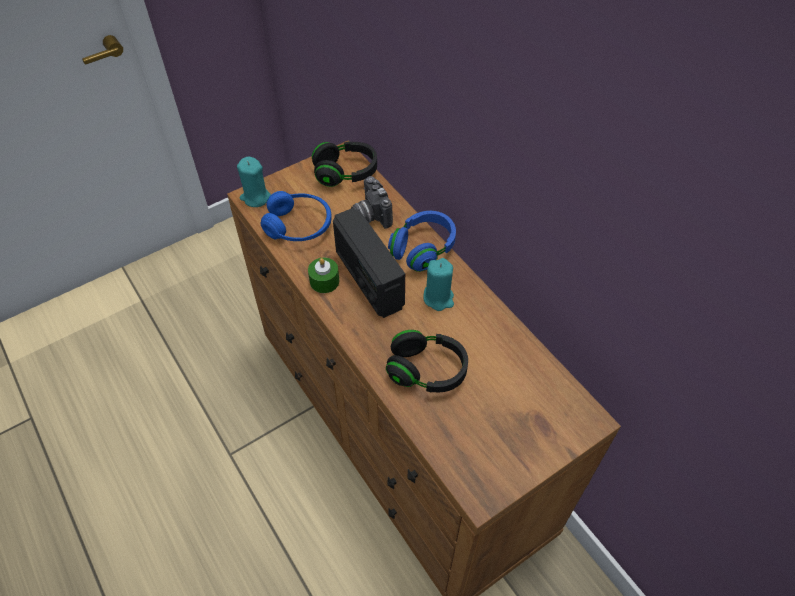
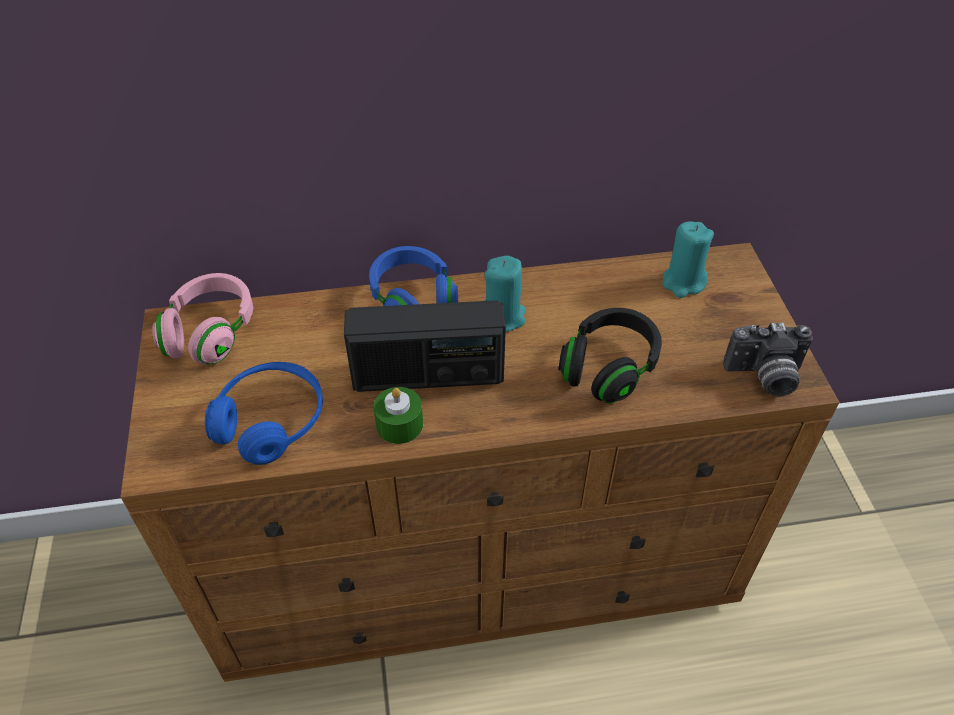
camera: 65 degrees left, 5 degrees down
(255, 197) = (165, 458): turquoise candle -> turquoise candle (683, 282)
(346, 173) = (211, 333): black headphones -> pink headphones
(370, 215) = (314, 335): camera -> camera (764, 377)

